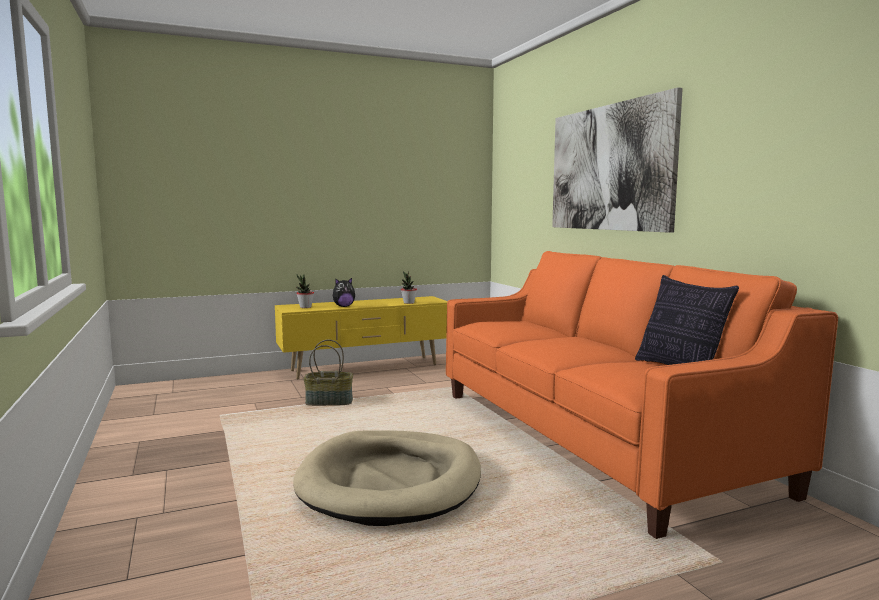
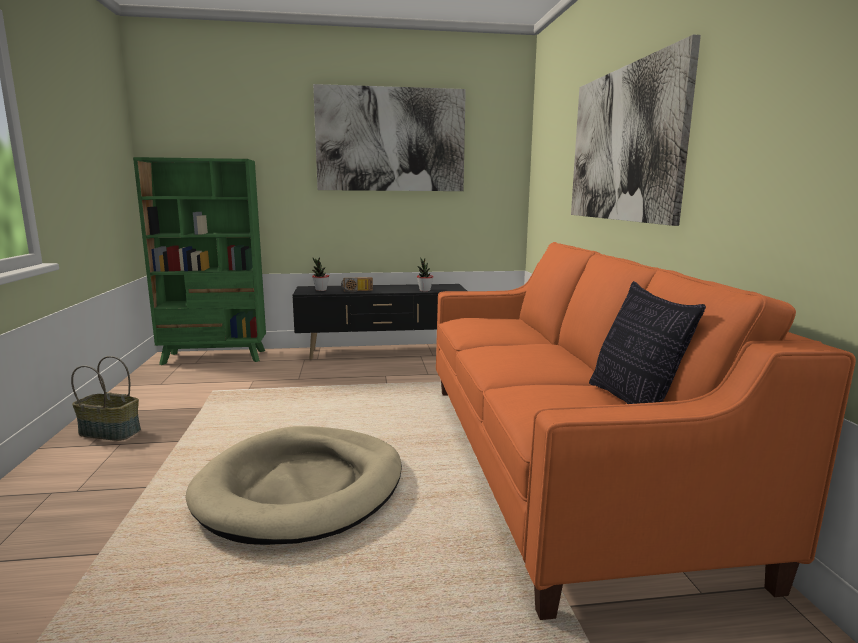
camera: 15 degrees right, 5 degrees up
(190, 385) = (215, 357): none -> green bookcase
(329, 402) = (319, 386): basket -> basket (111, 432)
(343, 306) = (357, 291): plush toy -> radio
(365, 368) = (382, 352): yellow tv stand -> black tv stand
(366, 158) = (391, 140): none -> picture

